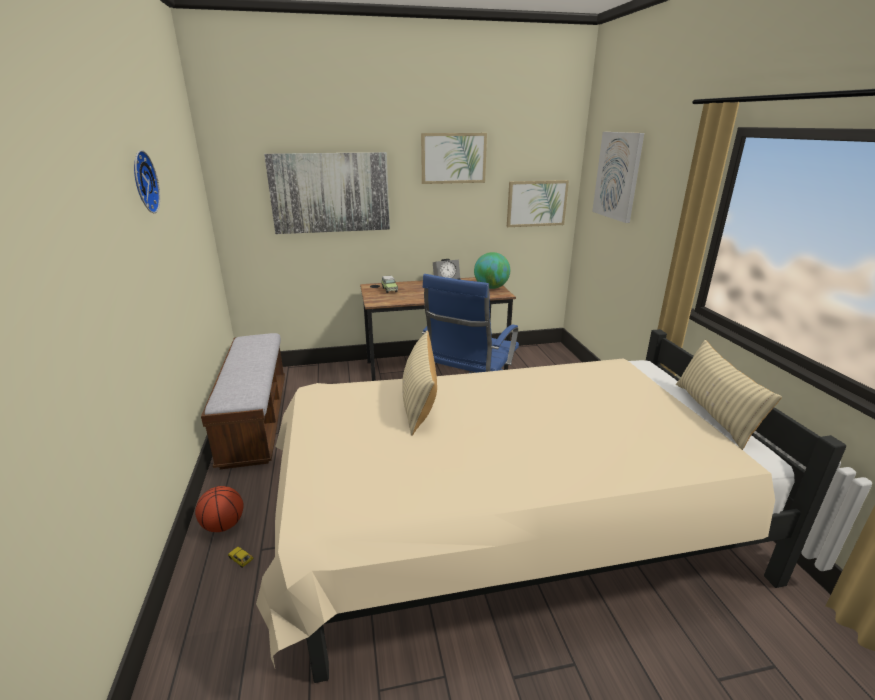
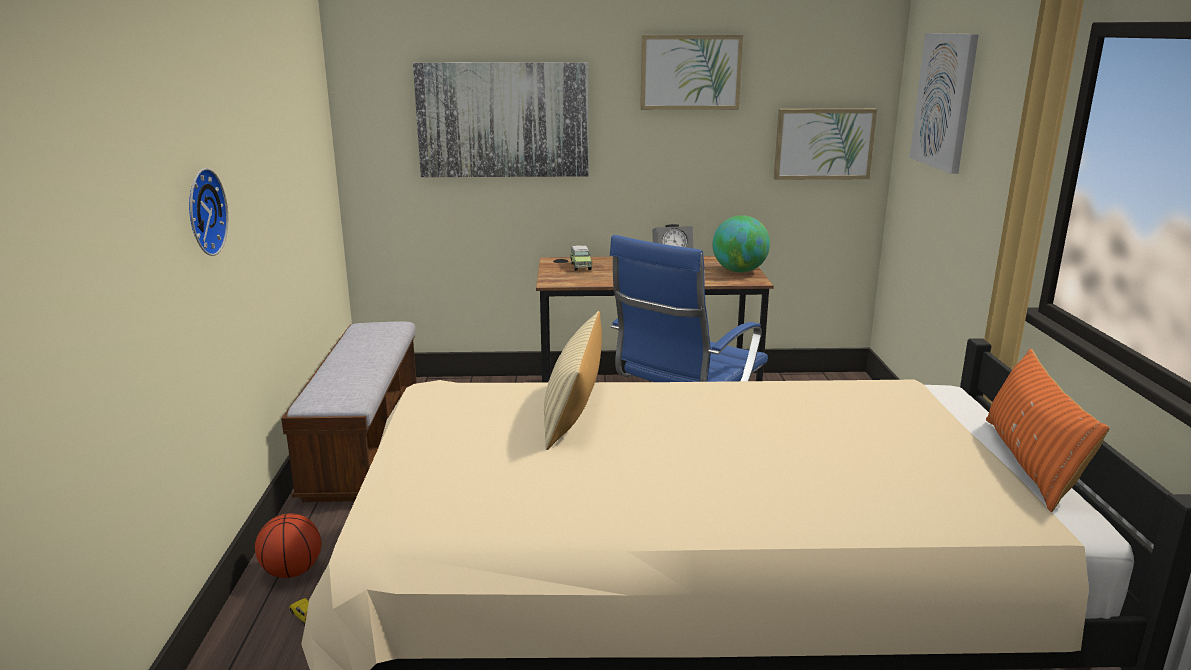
camera: 10 degrees right, 5 degrees down
(142, 182) = (234, 92): wall clock -> wall clock (202, 212)
(714, 413) = (1030, 462): beige pillow -> orange pillow

